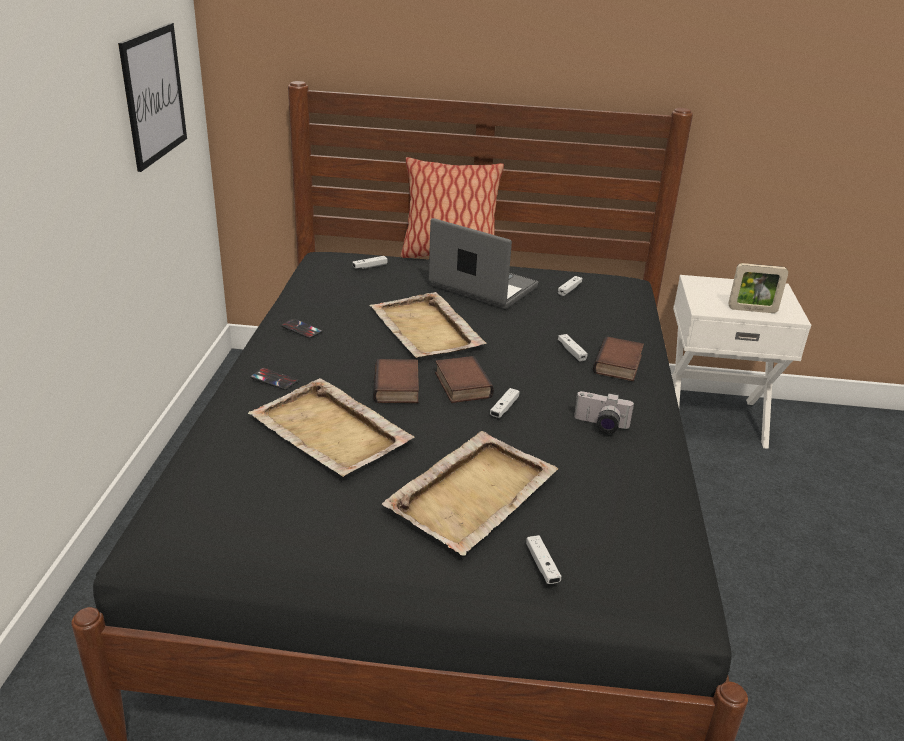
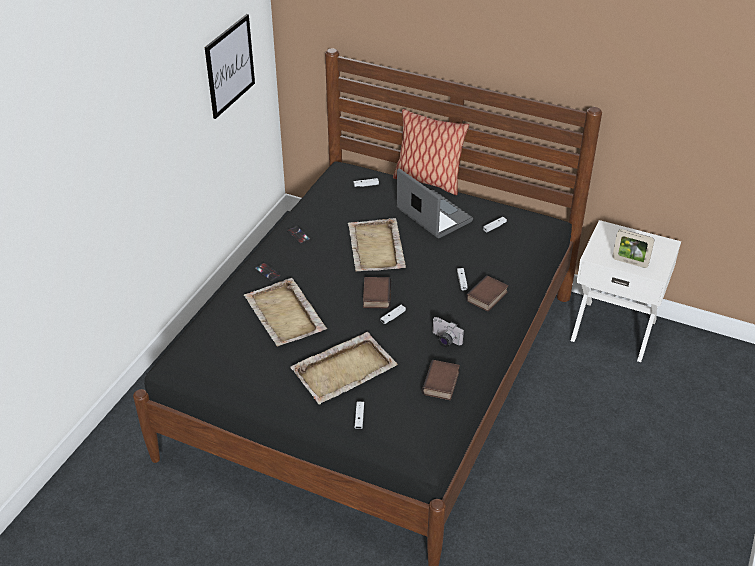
camera: 20 degrees right, 10 degrees up
(398, 387) = (337, 291): book -> book (442, 383)

